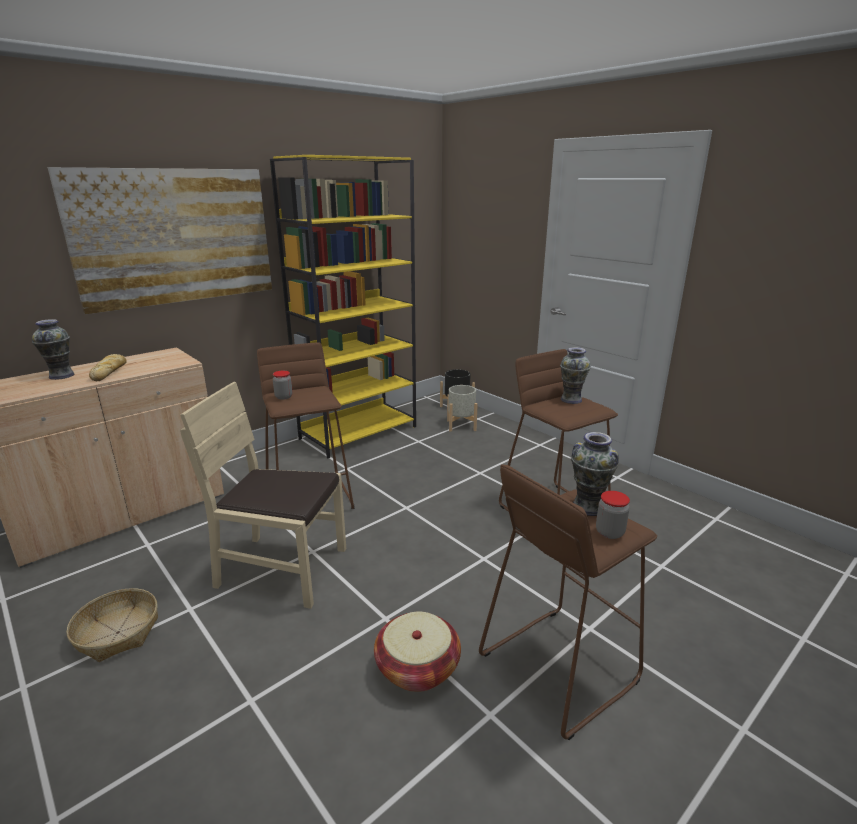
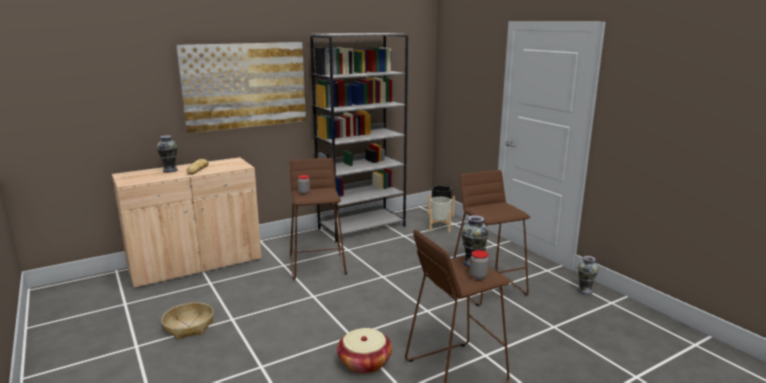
camera: 10 degrees right, 5 degrees down
(282, 568) = (292, 304): beige chair -> none
(359, 432) = (362, 227): yellow bookcase -> grey bookcase
(570, 399) = (499, 205): vase -> vase (584, 291)

